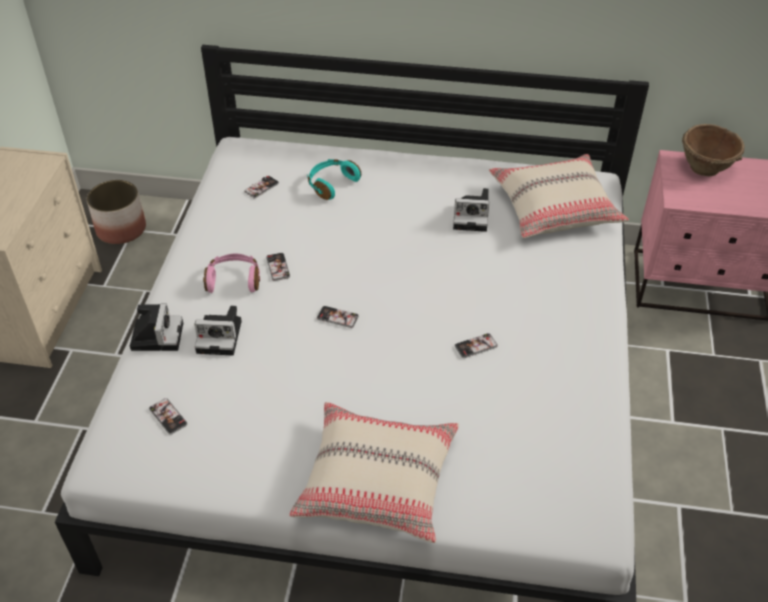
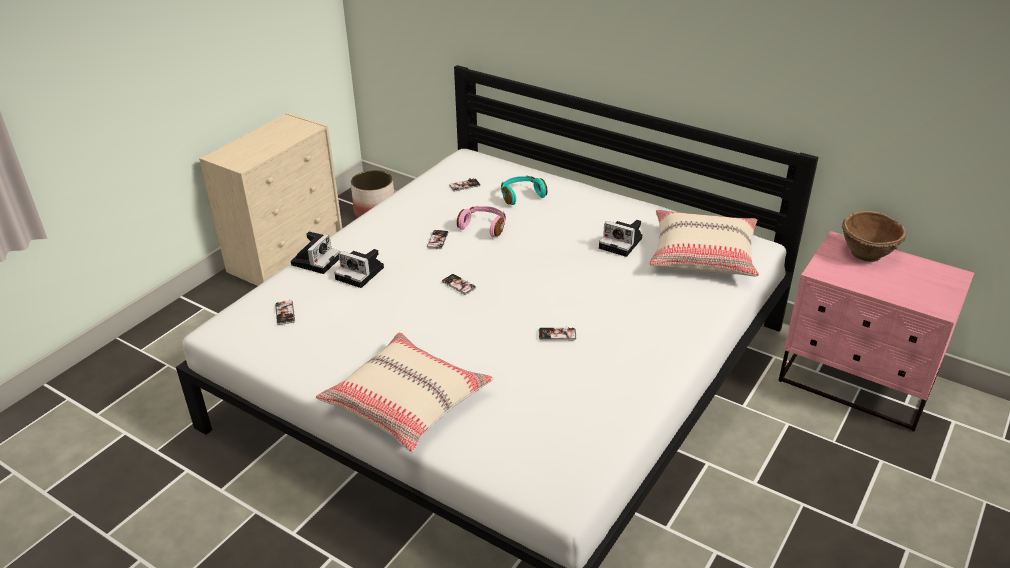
camera: 25 degrees right, 10 degrees down
(234, 280) = (398, 240): pink headphones -> pink headphones (484, 226)

